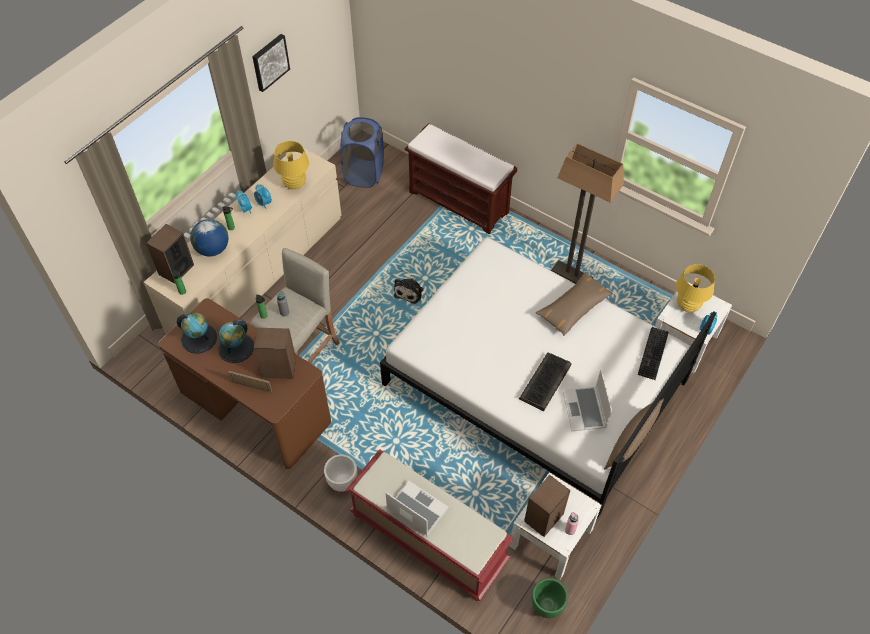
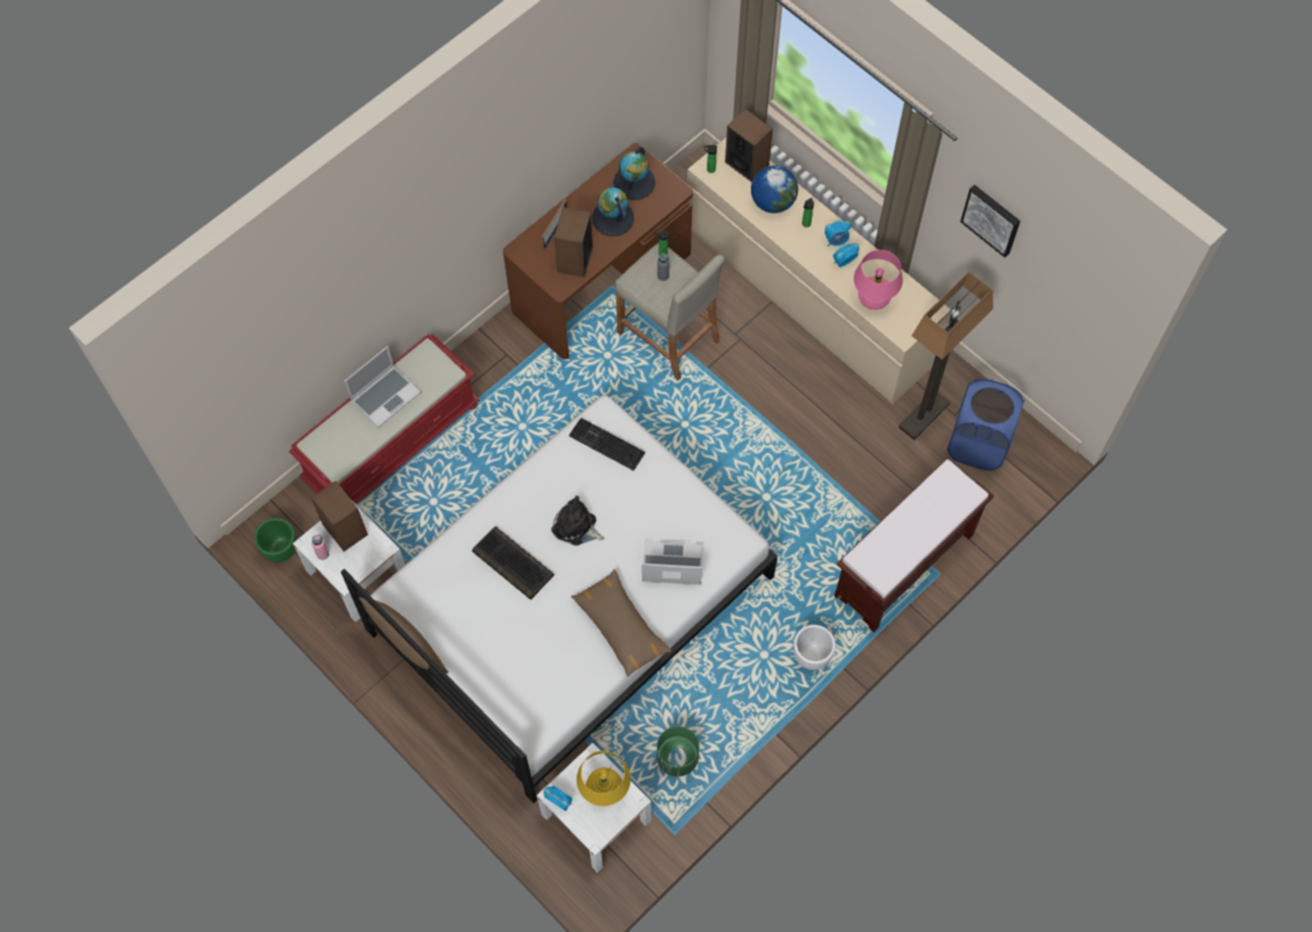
camera: 100 degrees right, 10 degrees up
(295, 184) = (873, 300): yellow table lamp -> pink table lamp
(343, 482) = (482, 364): white planter -> white planter (811, 656)
(409, 291) = (746, 474): plush toy -> plush toy (576, 527)
(572, 275) = (739, 694): floor lamp -> floor lamp (923, 416)
(585, 410) = (461, 600): laptop -> laptop (671, 565)
(626, 303) = (677, 758): none -> green planter
(654, 355) = (525, 709): keyboard -> keyboard (605, 445)

